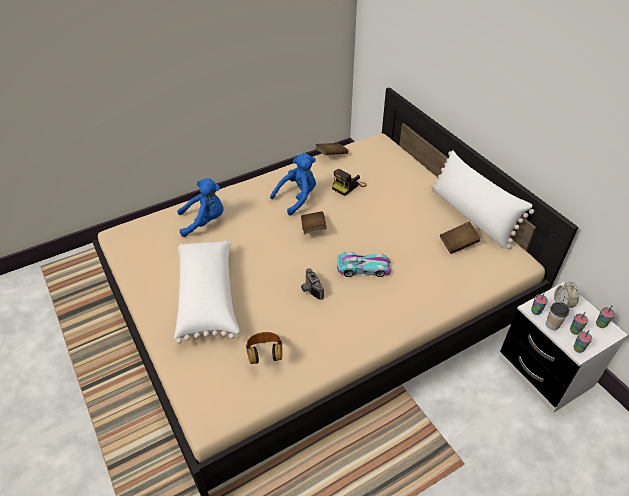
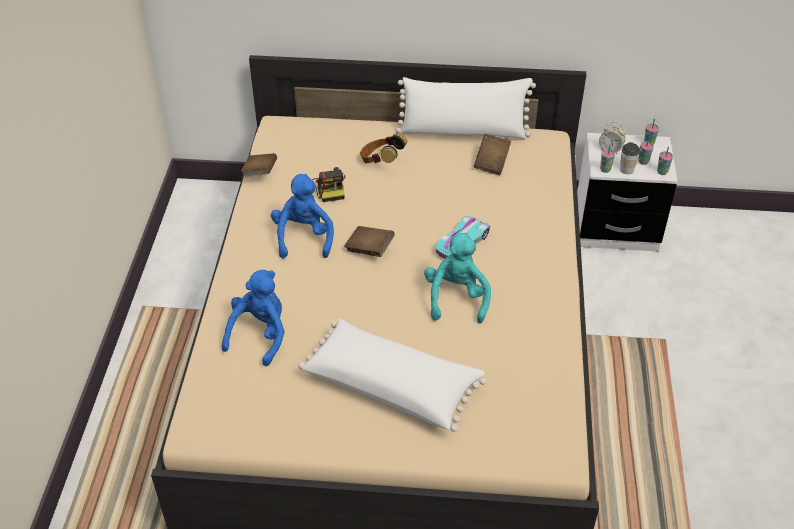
camera: 55 degrees left, 0 degrees up
(265, 355) = (515, 374): headphones -> headphones (381, 162)
(310, 290) = (456, 298): camera -> turquoise plush toy

